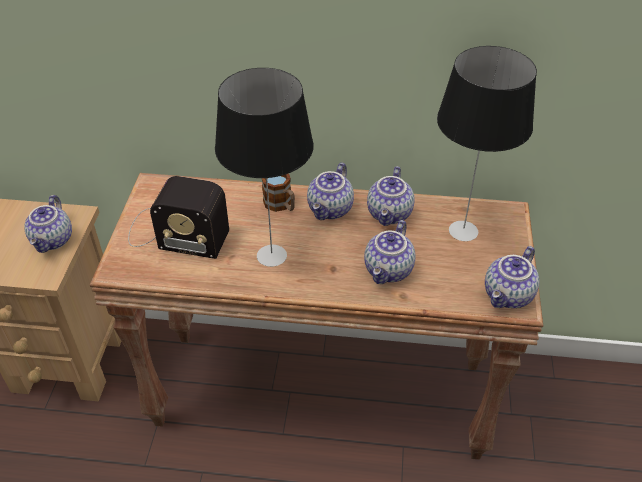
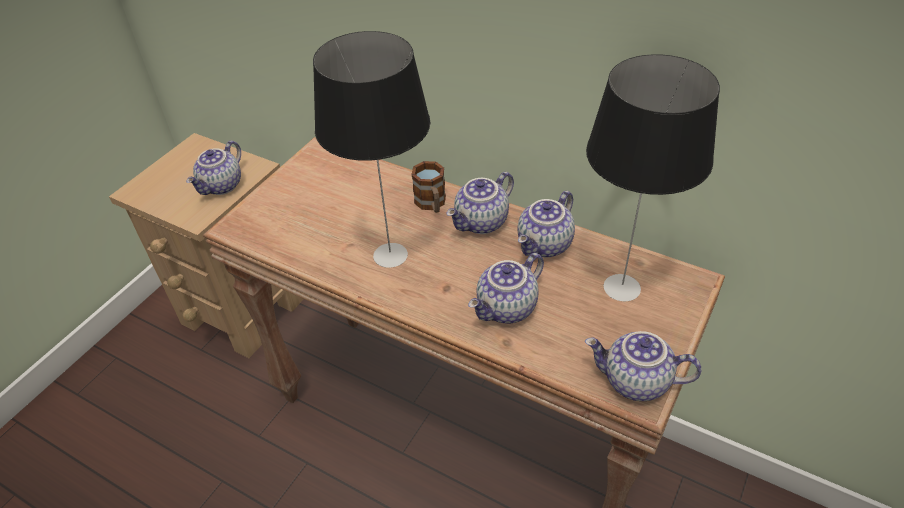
camera: 25 degrees right, 0 degrees up
(174, 232) = (310, 204): radio -> none
(509, 296) = (635, 382): teapot -> teapot turned 45 degrees clockwise

